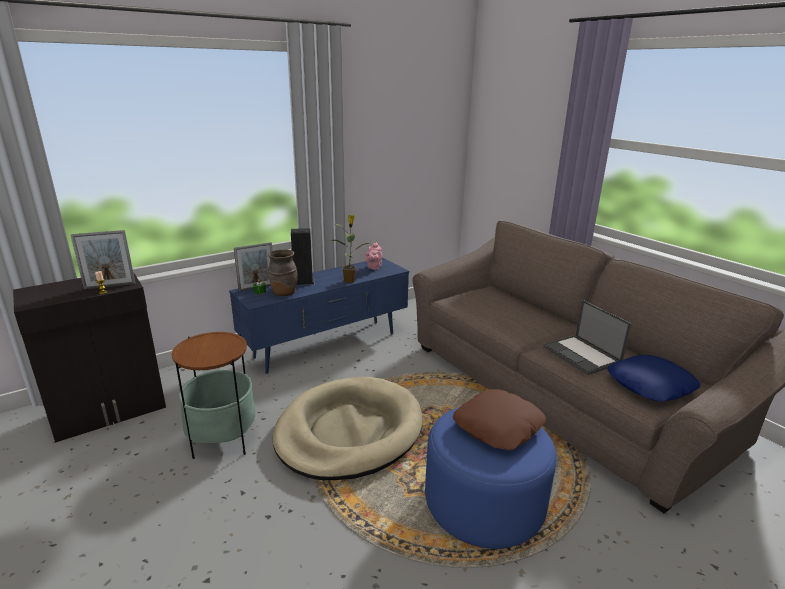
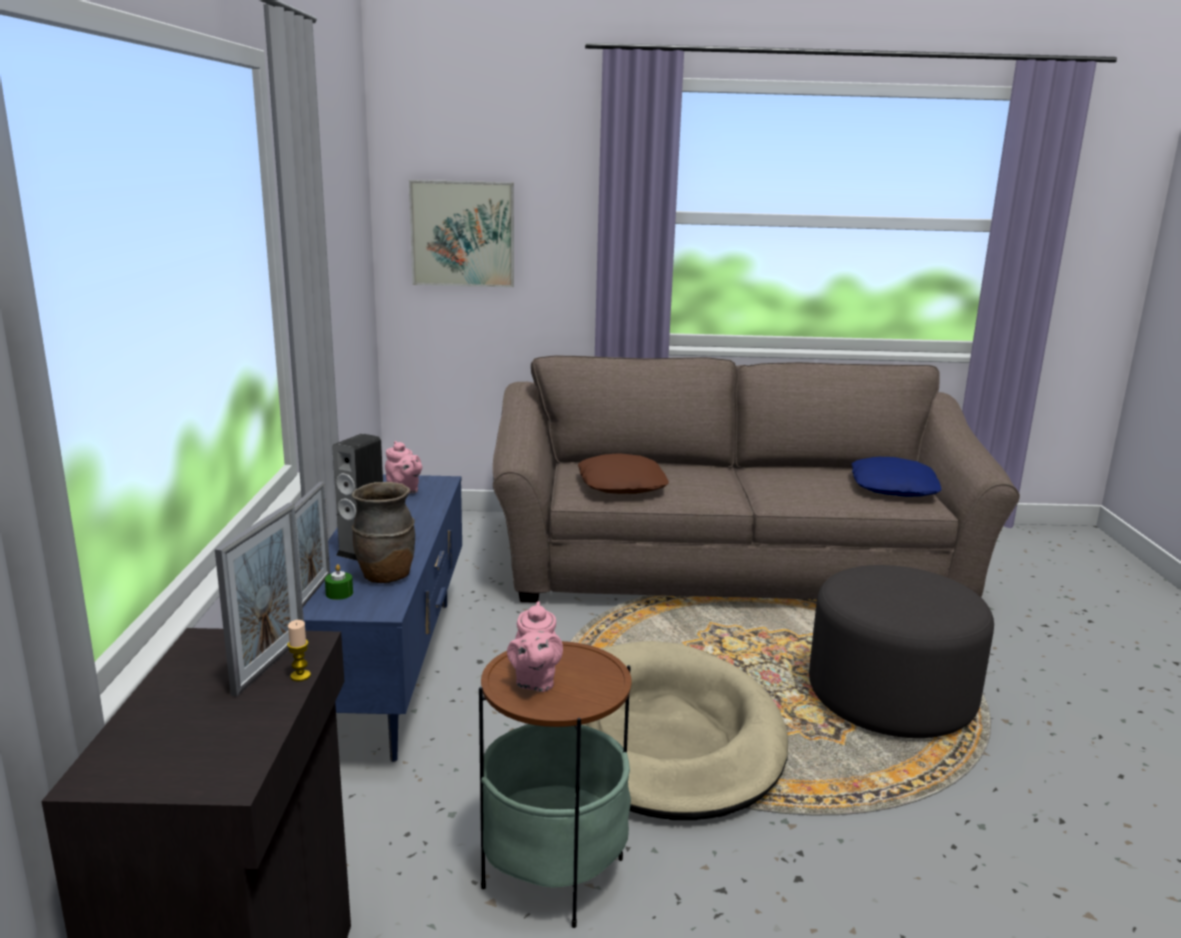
camera: 55 degrees left, 5 degrees down
(203, 345) = (535, 681): none -> pink teapot
(350, 280) = (425, 519): potted plant -> none
(484, 503) = (891, 697): blue ottoman -> grey ottoman
(498, 426) = (892, 583): brown pillow -> brown pillow (622, 484)
(503, 142) = (462, 234): none -> picture
(582, 355) = (808, 488): laptop -> none

